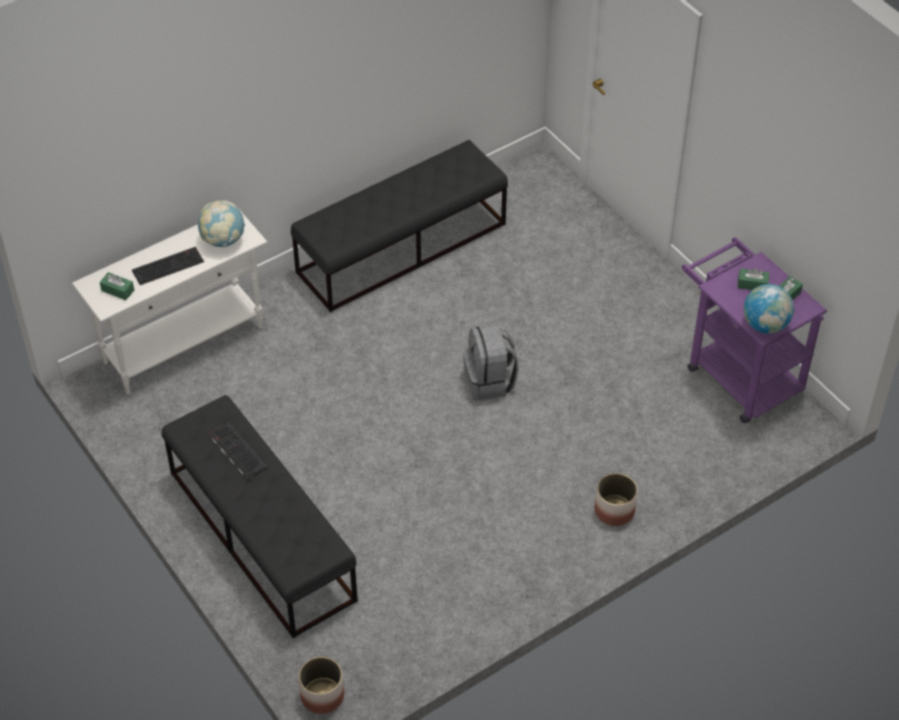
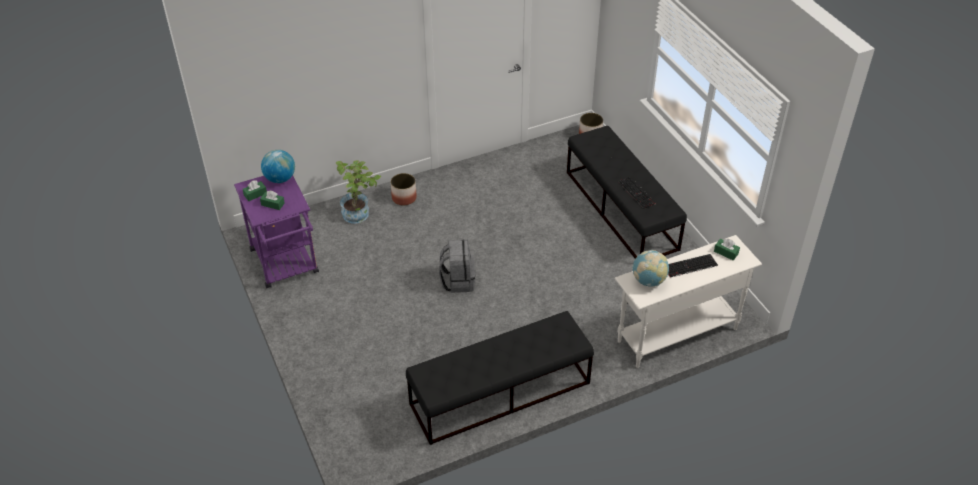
camera: 170 degrees left, 5 degrees down
(672, 472) = (360, 213): none -> potted plant

